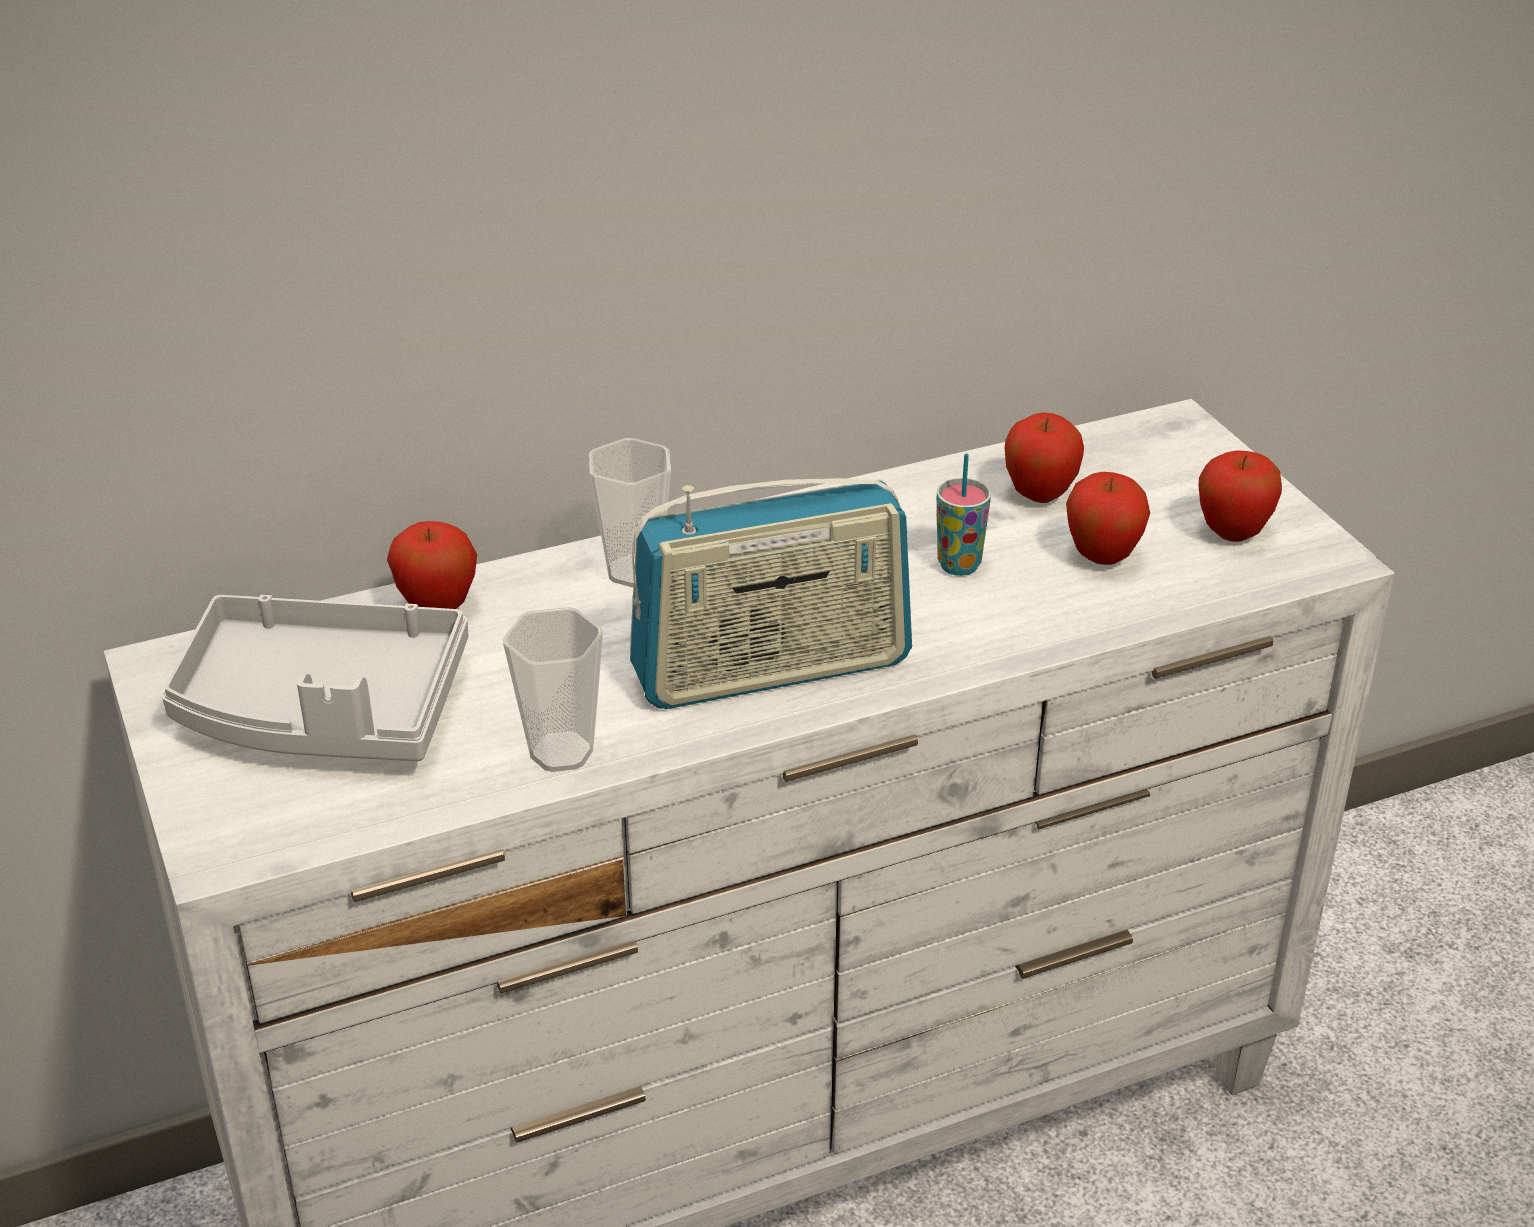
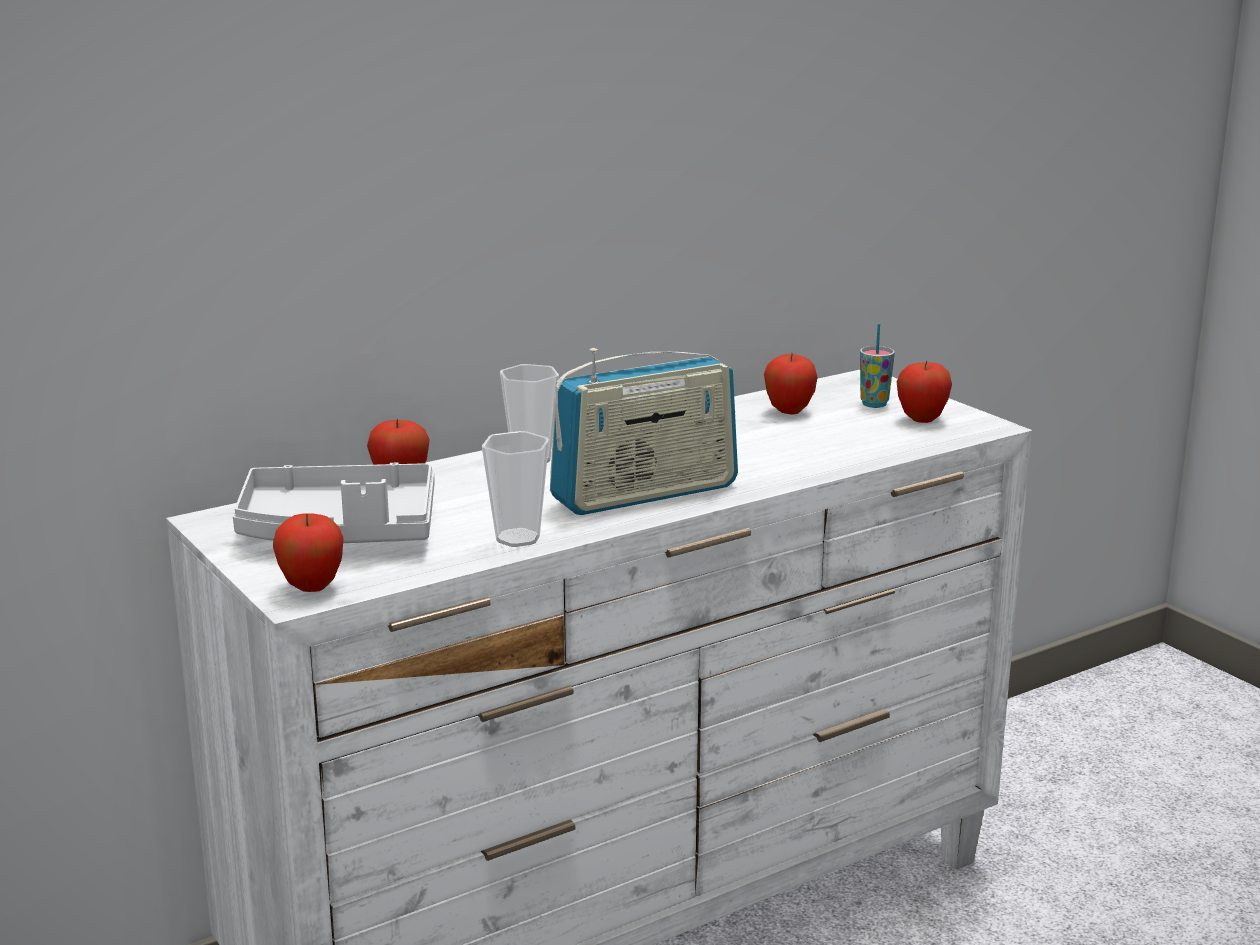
camera: 10 degrees left, 15 degrees down
(959, 565) = (750, 443): cup -> cup (874, 404)
(1102, 557) = (842, 434): apple -> apple (311, 588)

